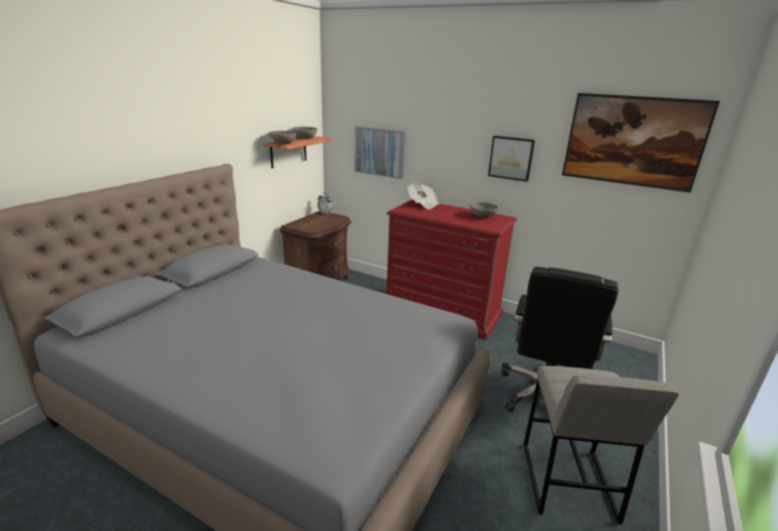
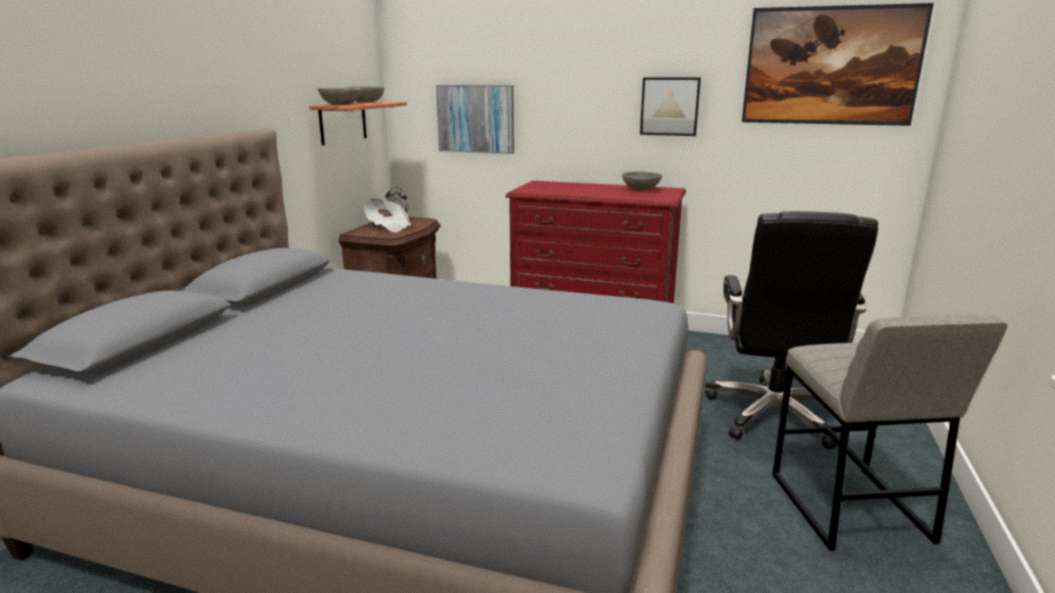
camera: 10 degrees left, 5 degrees down
(422, 204) = (550, 184): newspaper -> newspaper (388, 227)

